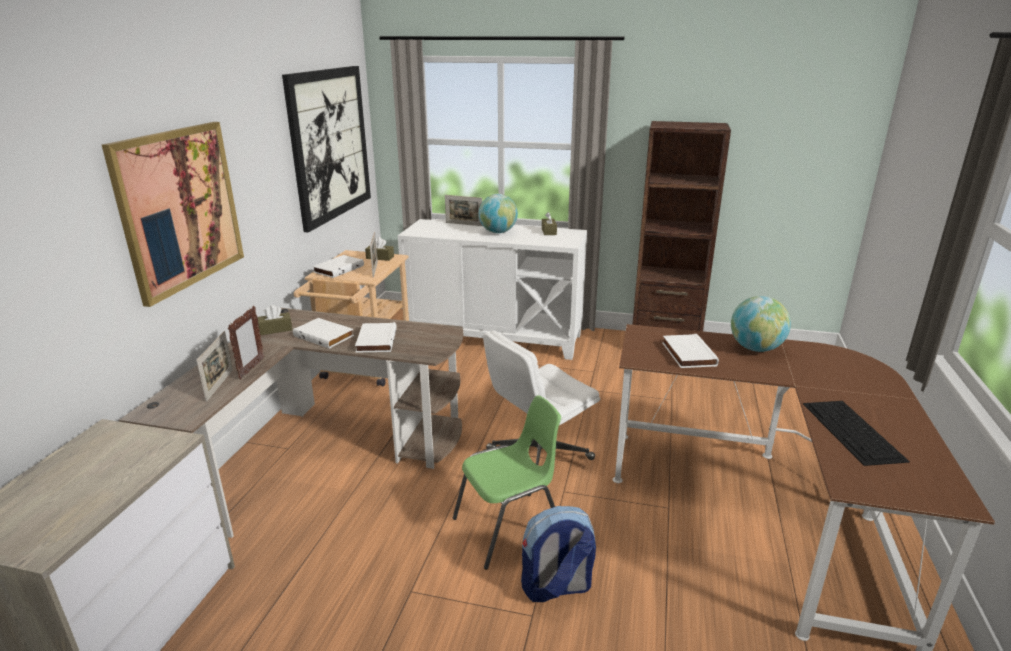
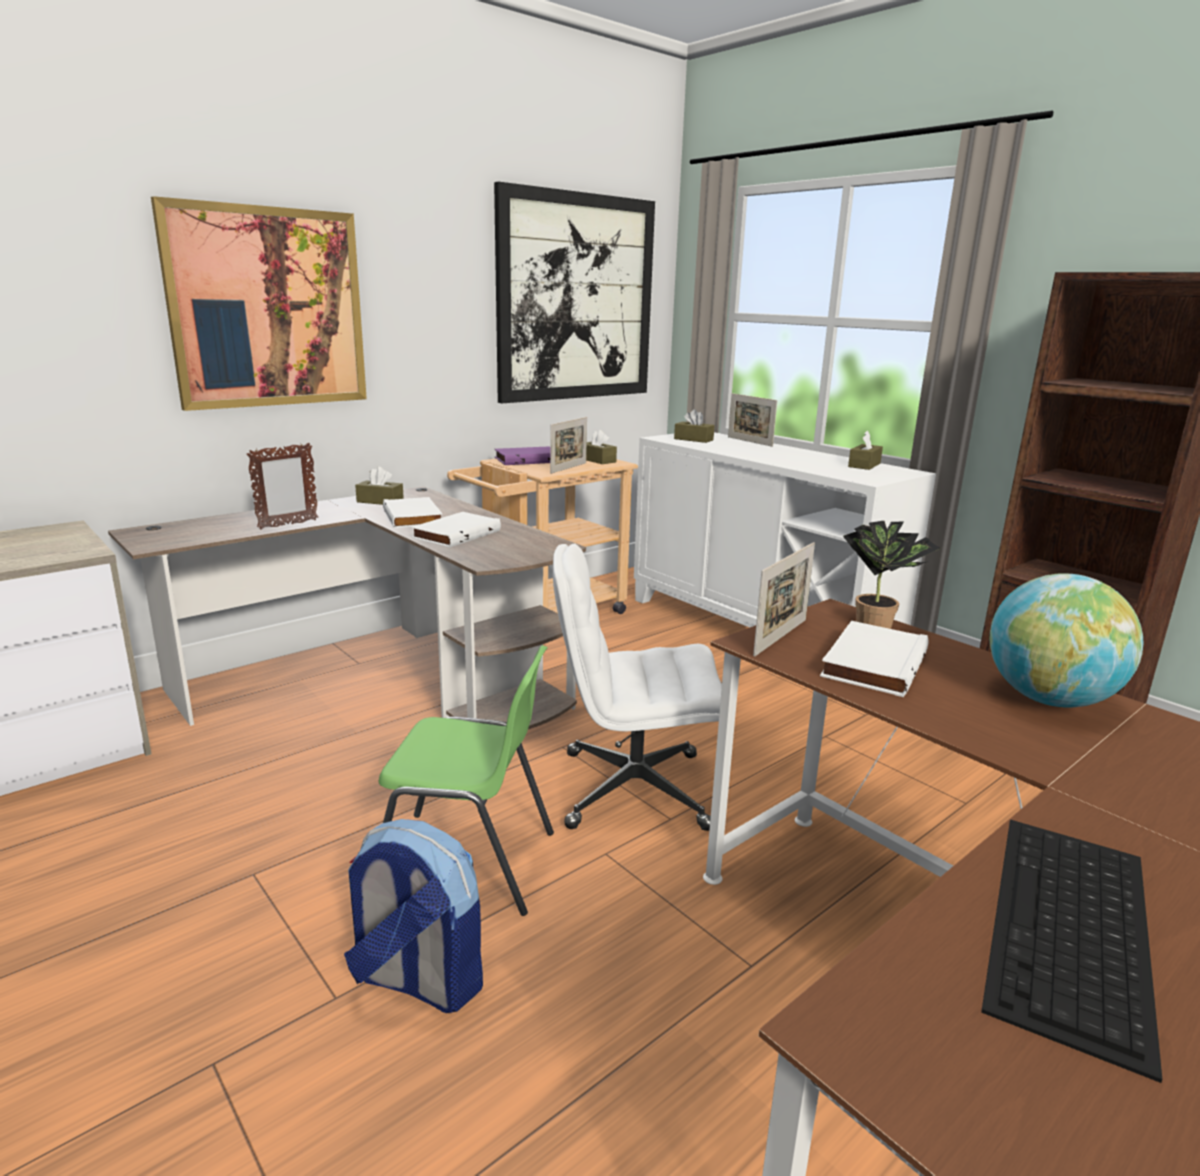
camera: 35 degrees right, 5 degrees down
(219, 385) = (234, 529): picture frame -> picture frame (780, 637)
(338, 269) = (527, 460): white book -> purple book
(431, 230) = (693, 439): none -> brown tissue box
(498, 232) = (781, 454): globe -> none
(662, 332) = (878, 624): none -> potted plant

